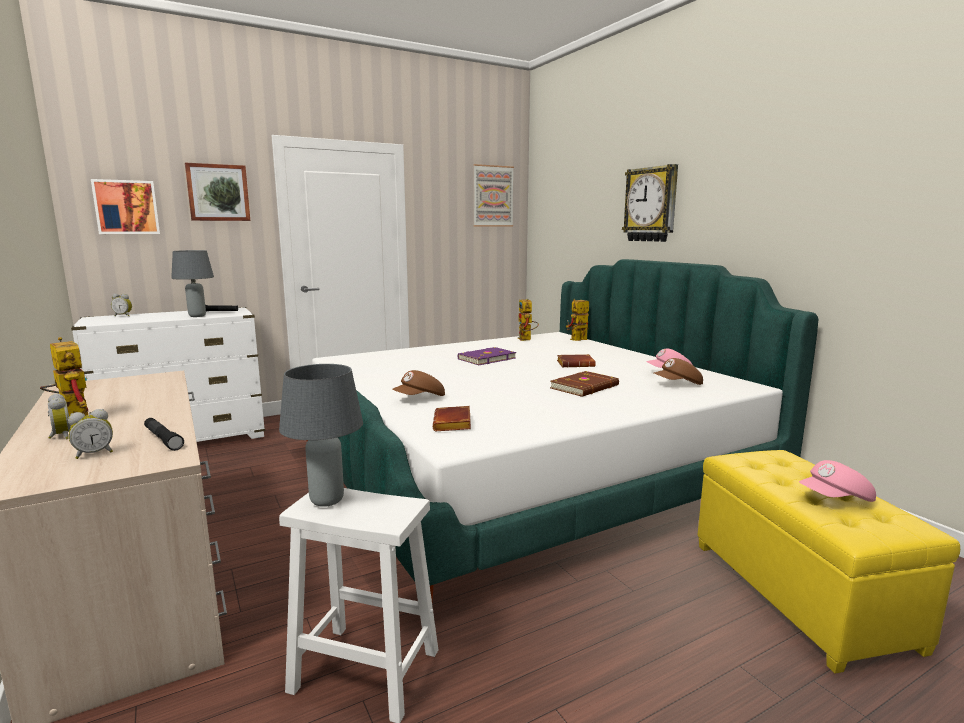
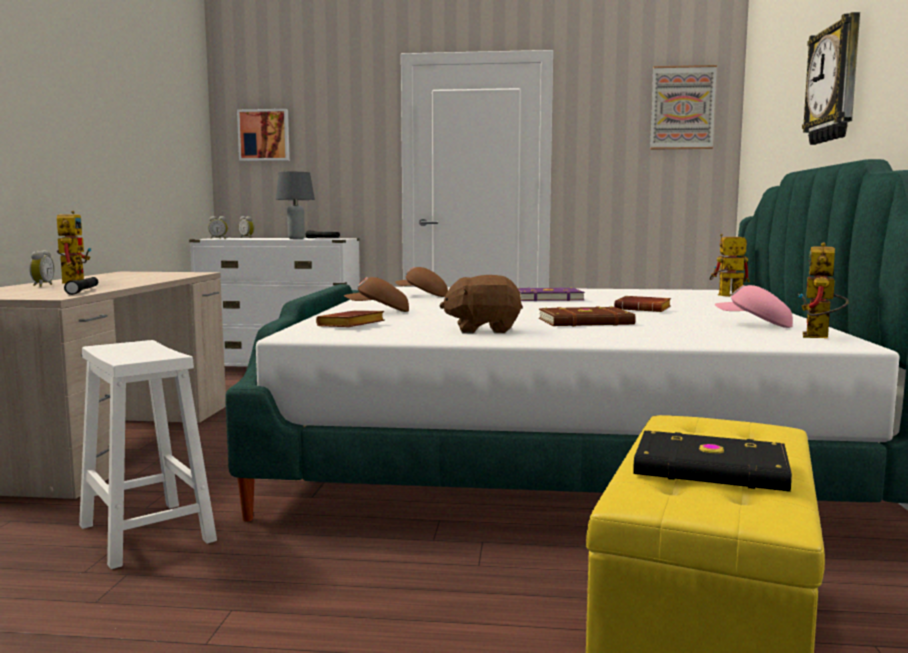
camera: 35 degrees right, 5 degrees down
(94, 454) = (30, 291): alarm clock -> alarm clock (218, 238)
(218, 192) = (344, 118): picture -> none
(326, 501) = (126, 346): grey table lamp -> none
(526, 339) = (655, 291): toy robot -> toy robot (819, 337)
(555, 410) = (483, 330): none -> brown plush toy
(678, 385) = (725, 332): brown cap -> brown cap (422, 296)
(835, 500) = (711, 469): pink cap -> black book

